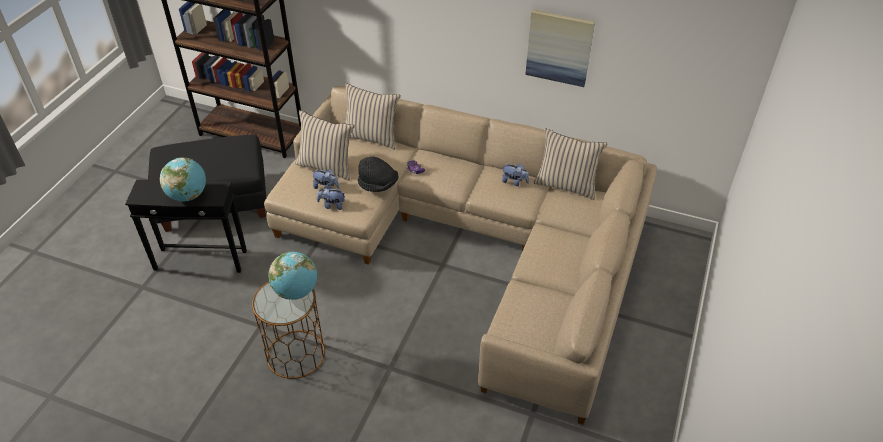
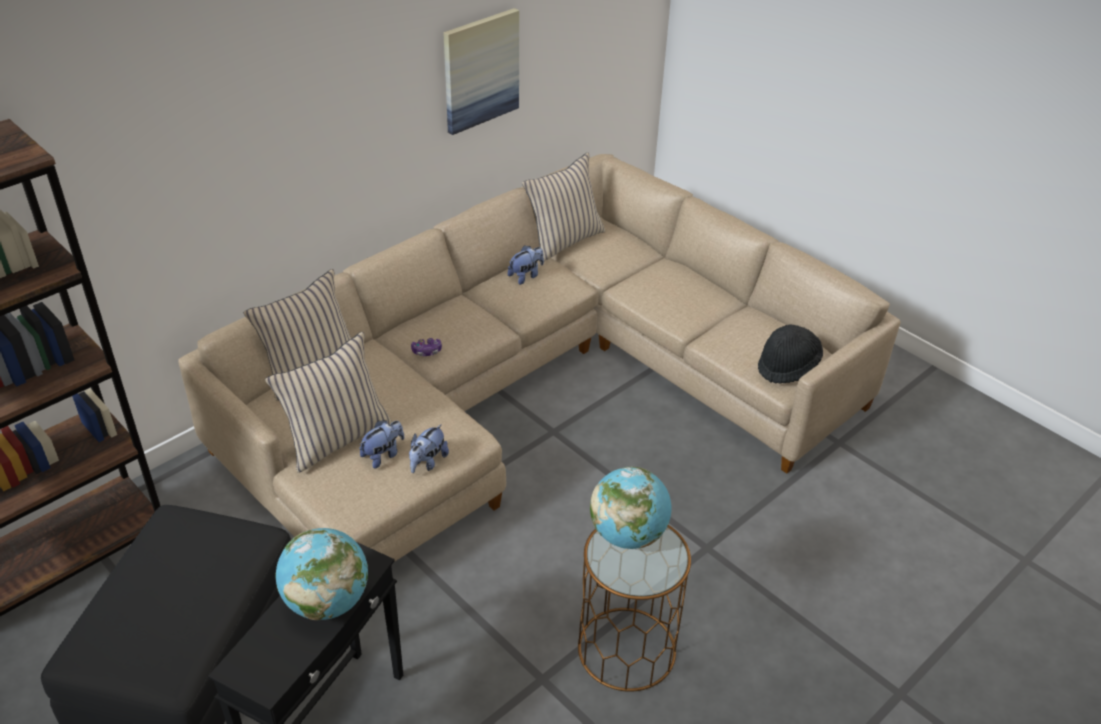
camera: 65 degrees left, 5 degrees down
(378, 185) = (429, 396): black hat -> black hat (787, 366)

